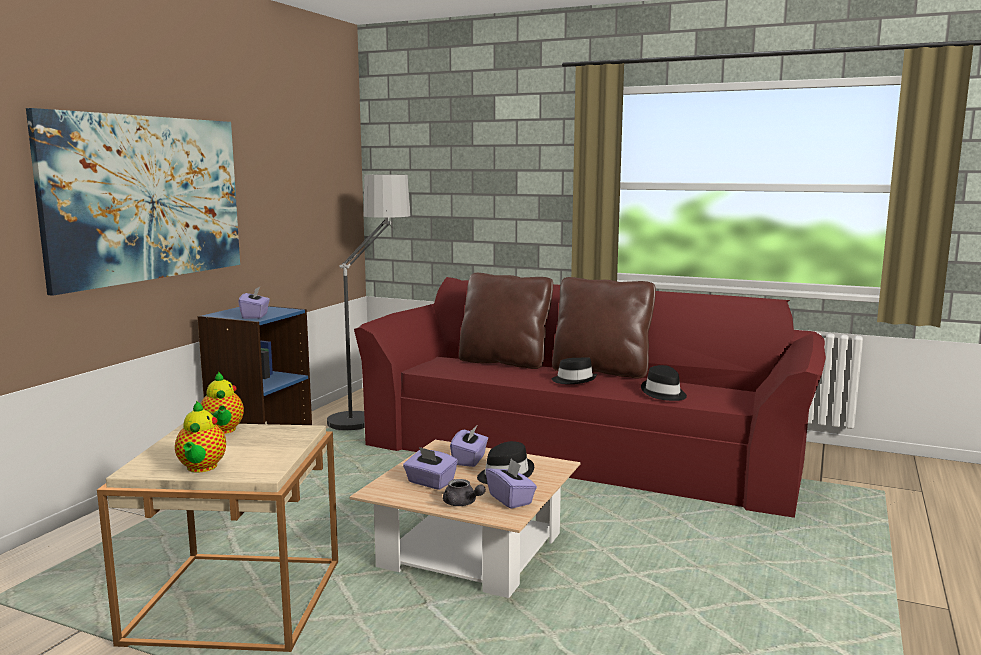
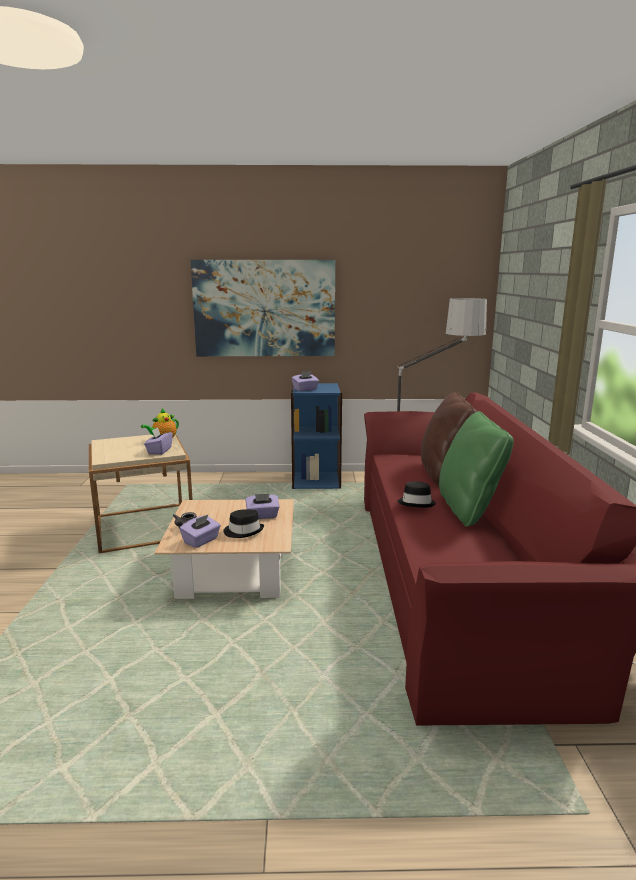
camera: 65 degrees right, 5 degrees up
(201, 468) = (107, 449): teapot -> none
(430, 483) = (215, 513): purple tissue box -> purple tissue box (159, 451)
(601, 371) = (469, 509): brown pillow -> green pillow
(663, 393) = (430, 543): black hat -> none

